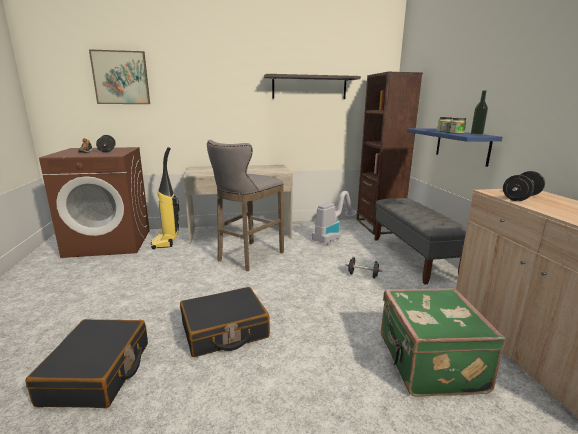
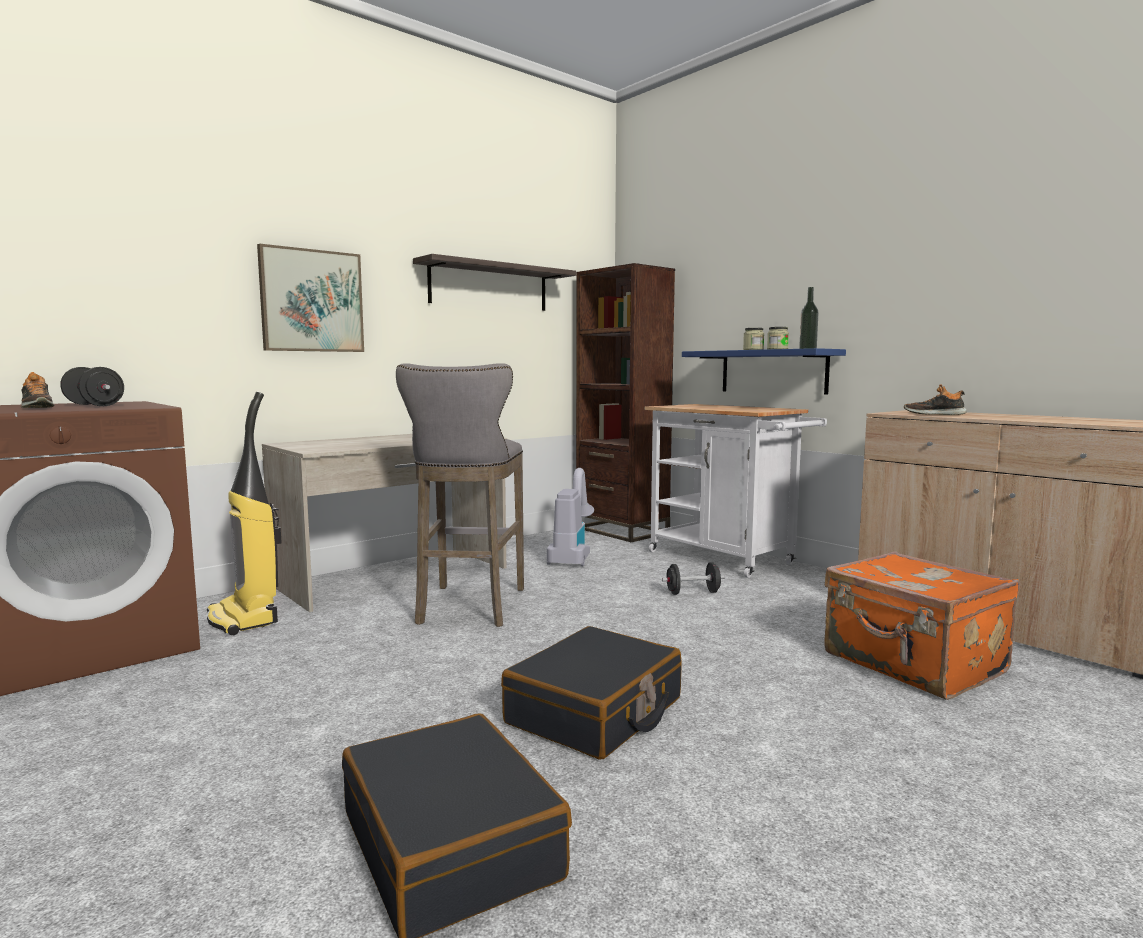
camera: 30 degrees left, 10 degrees down
(121, 78) = (102, 238): picture -> picture (312, 301)
(413, 257) = (727, 559): grey bench -> white cart
(428, 364) = (913, 664): green suitcase -> orange suitcase
(521, 198) = (934, 414): black dumbbell -> shoe

